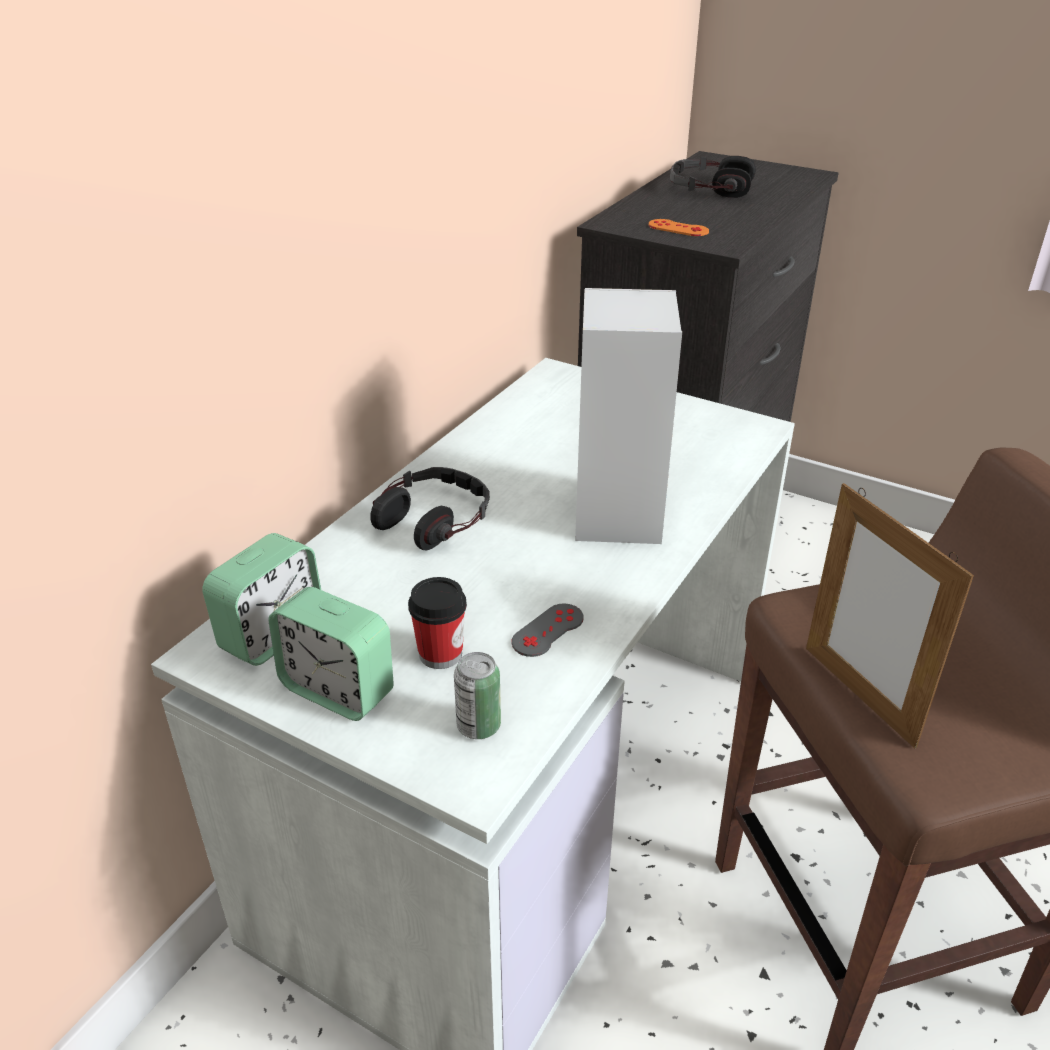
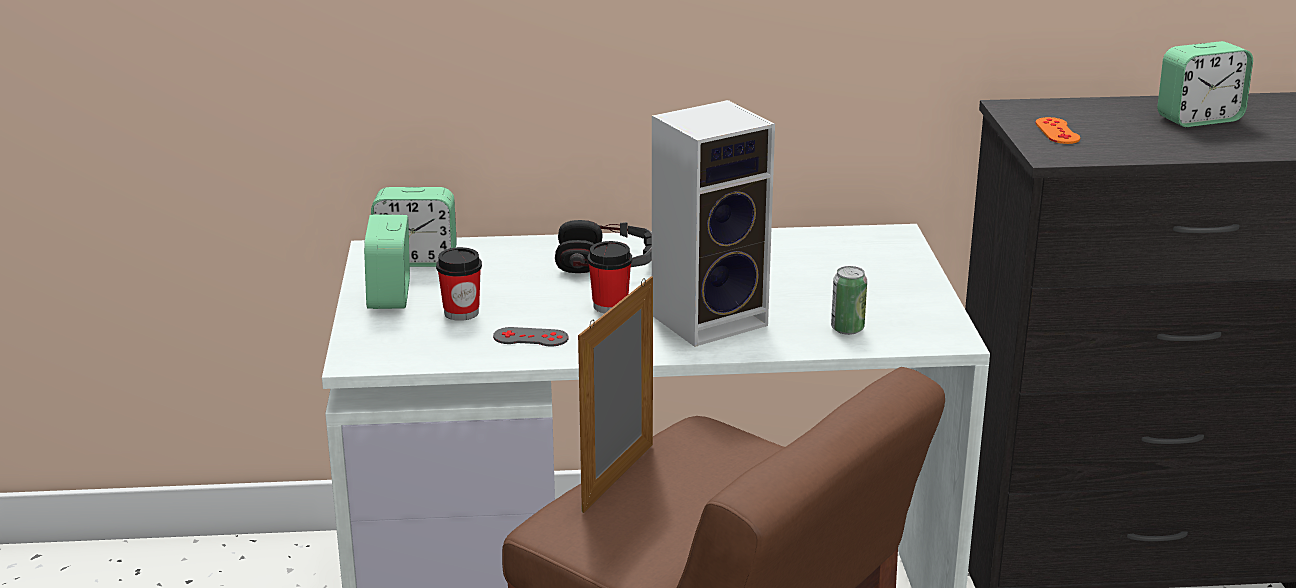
camera: 55 degrees right, 10 degrees down
(478, 726) = (407, 346): can -> can (847, 329)
(530, 555) = (610, 306): none -> cup
(710, 188) = (1199, 119): headphones -> alarm clock

